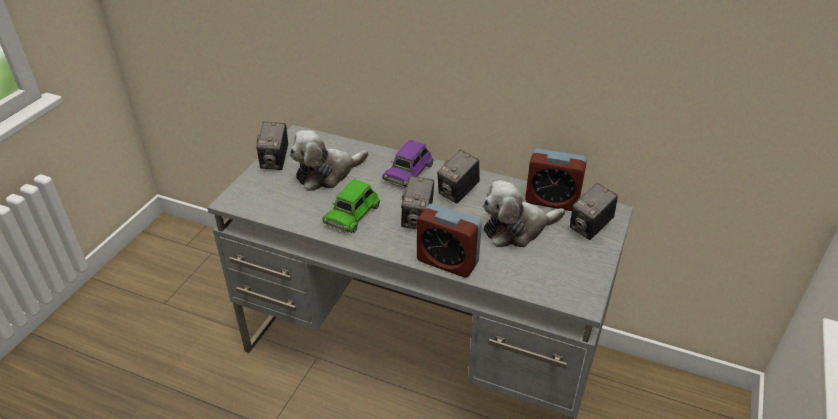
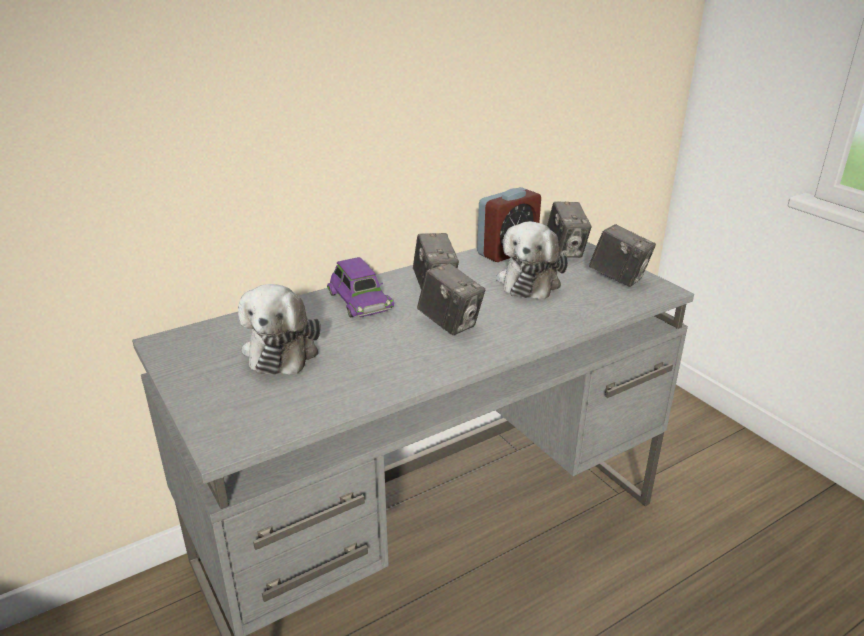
camera: 55 degrees left, 10 degrees down
(275, 161) = (193, 378): camera -> camera (618, 278)
(352, 214) = (386, 359): green toy car -> none
(447, 261) = (539, 332): alarm clock -> none

